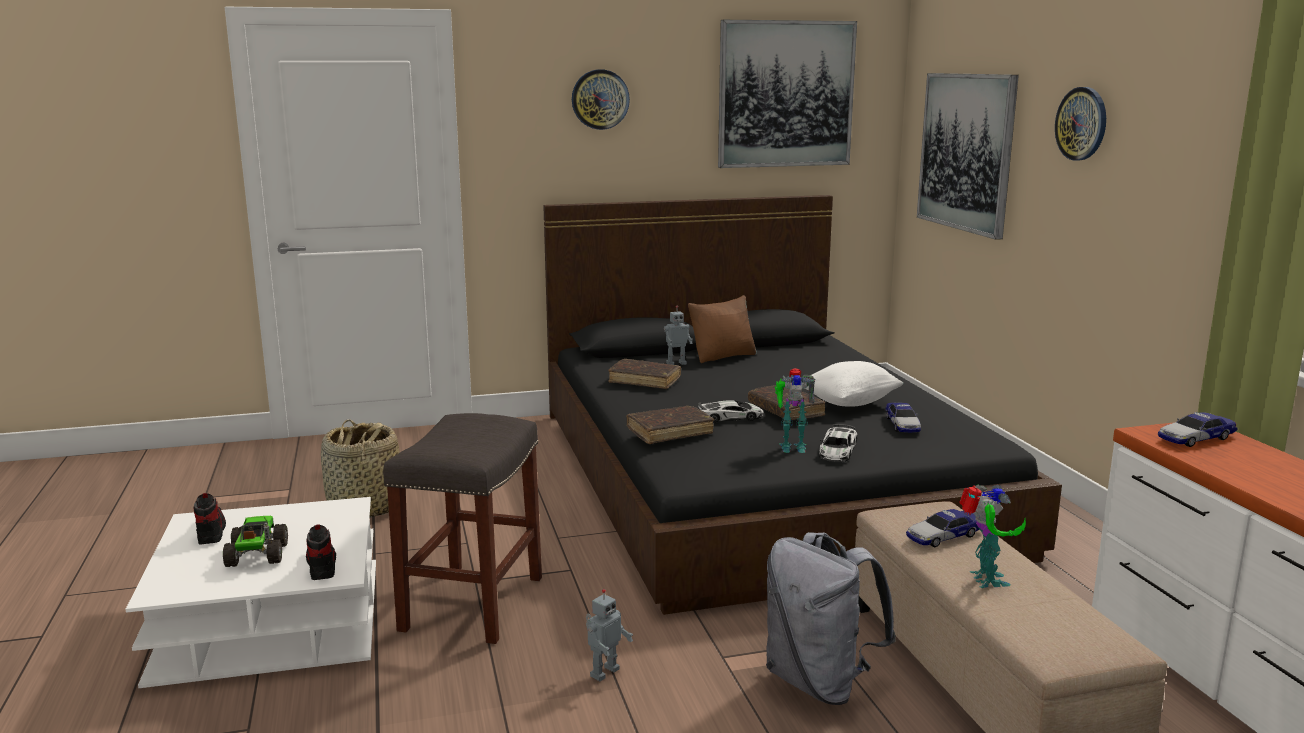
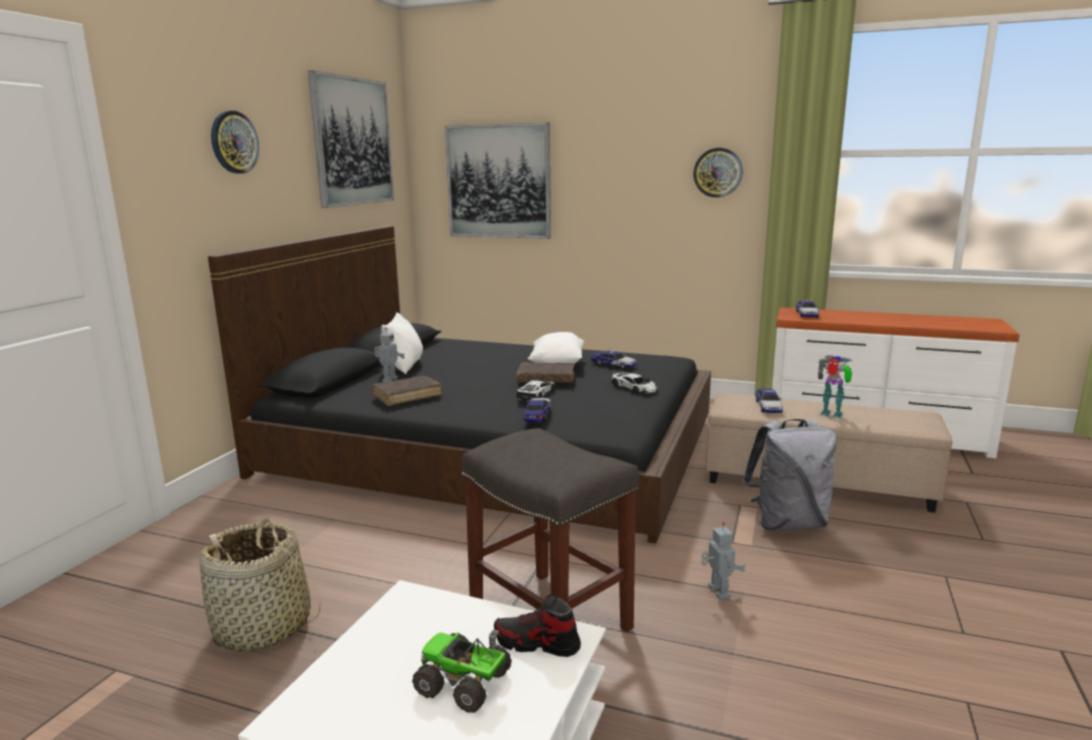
camera: 55 degrees left, 0 degrees up
(210, 531) = (345, 709): shoe -> none
(669, 432) = (537, 415): brown book -> toy car
(723, 356) = (404, 366): brown pillow -> white pillow
(791, 446) = (611, 395): toy robot -> none
(1082, 123) = (620, 152): wall clock -> wall clock (717, 172)

